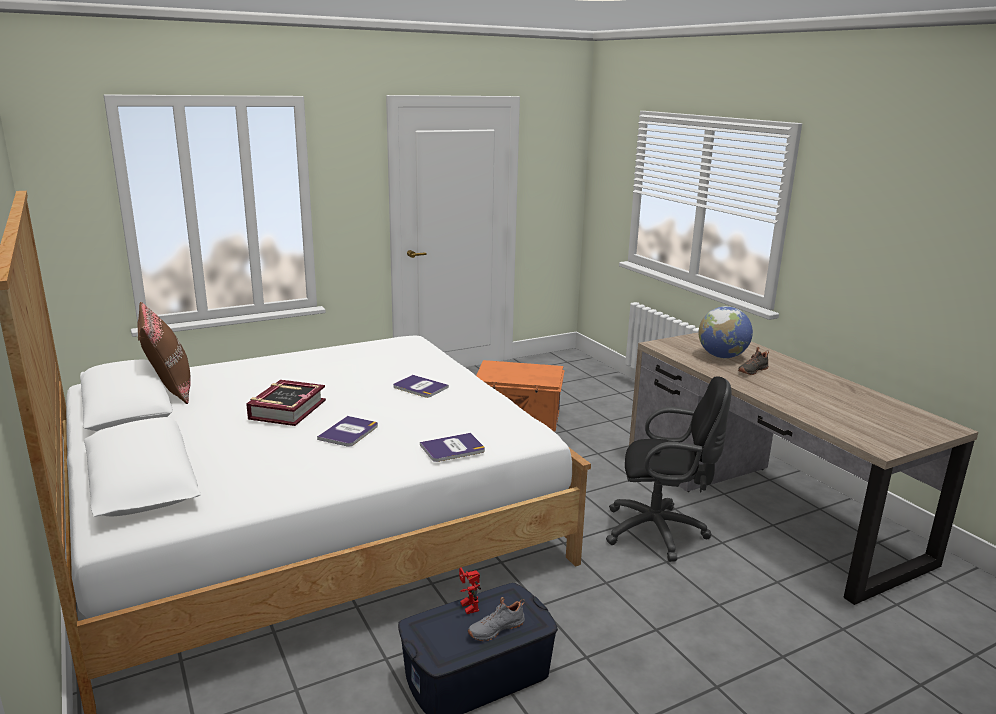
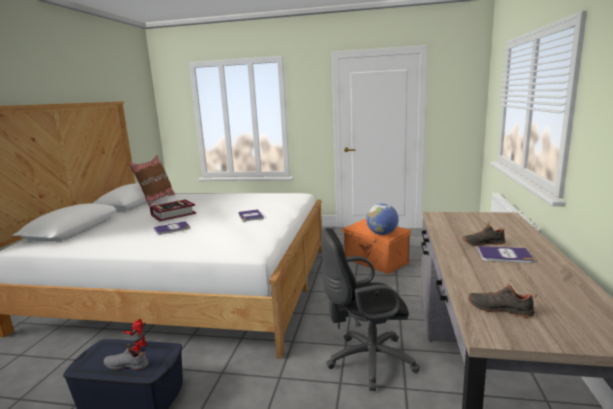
camera: 40 degrees right, 5 degrees down
(452, 448) = (194, 247): book -> book (504, 255)
(660, 532) = (366, 361): black office chair -> black office chair turned 120 degrees clockwise
(722, 356) = (475, 229): globe -> globe (382, 234)
(857, 428) = (499, 309): none -> black shoe

